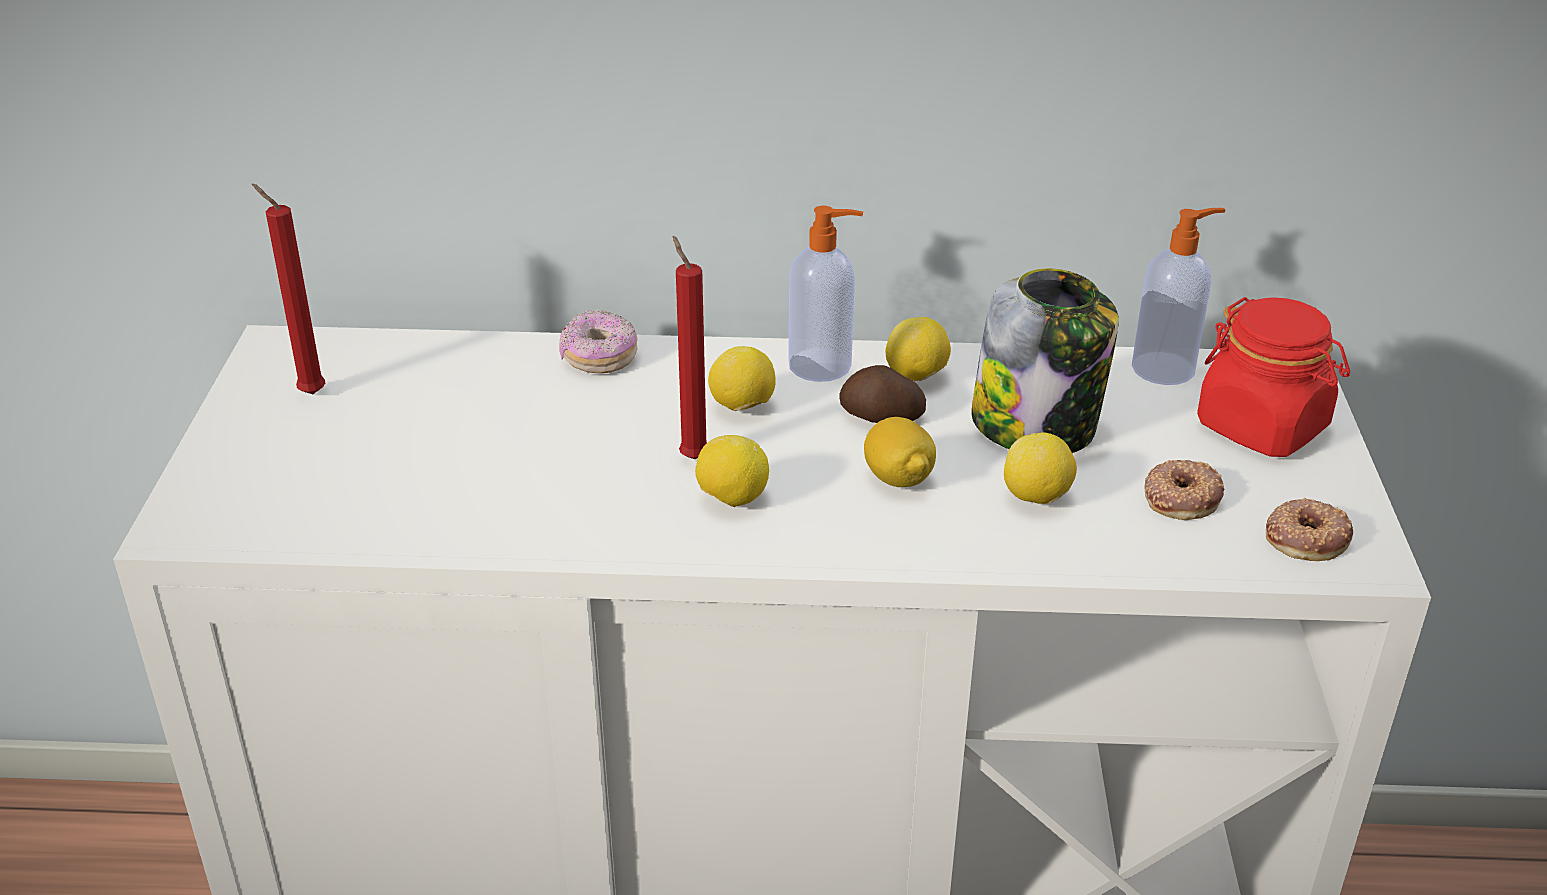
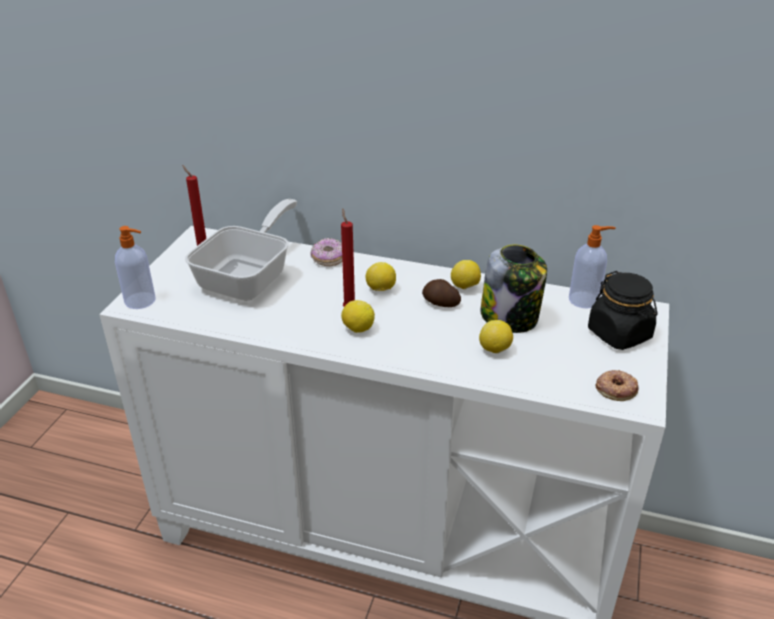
camera: 15 degrees right, 0 degrees up
(440, 421) = (250, 277): none -> frying pan
(822, 365) = (424, 276): soap dispenser -> soap dispenser (141, 301)
(898, 478) = (435, 331): lemon -> none
(1181, 497) = (564, 360): donut -> none
(1262, 427) = (619, 334): red jar -> black jar

